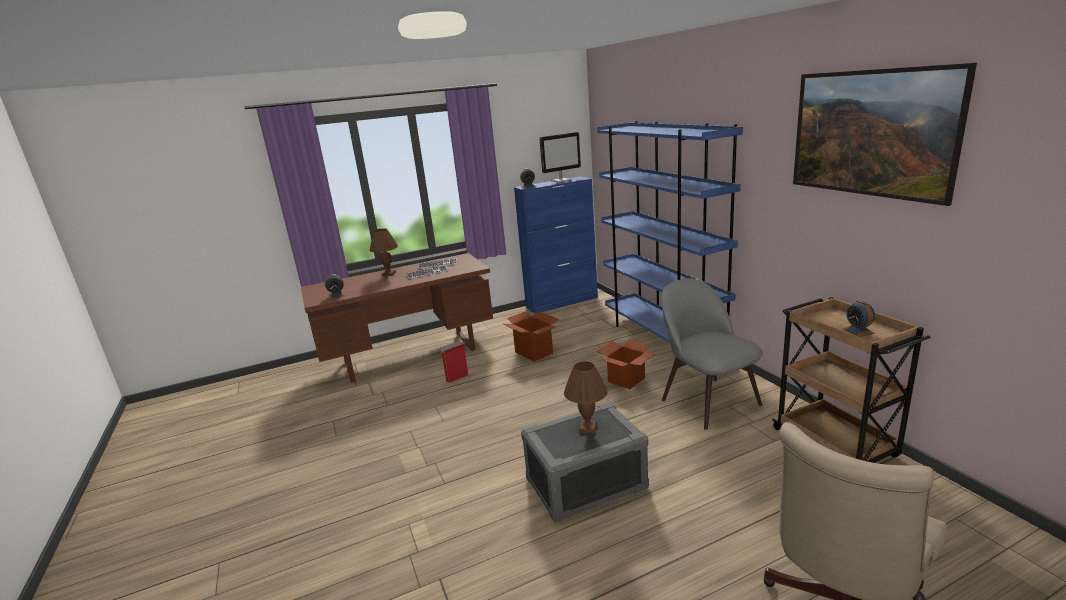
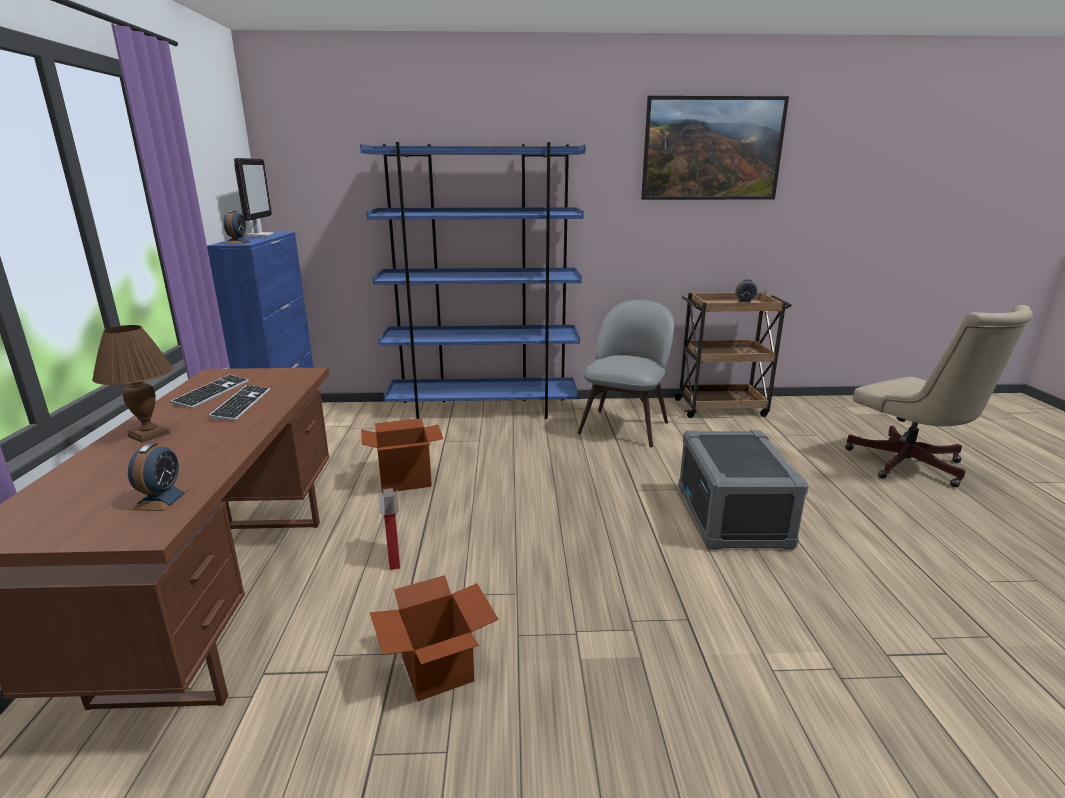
camera: 70 degrees left, 0 degrees up
(587, 428) = (732, 451): brown table lamp -> none
(626, 379) = (547, 447): cardboard box -> cardboard box (437, 669)
(707, 400) = (625, 426): grey chair -> grey chair turned 120 degrees clockwise

